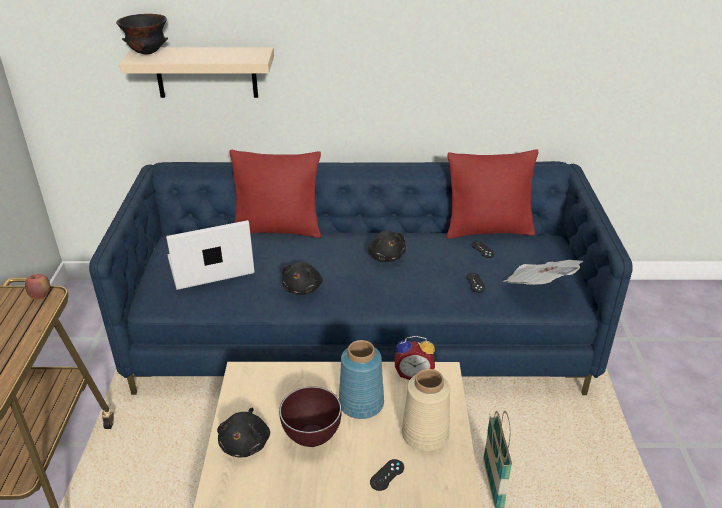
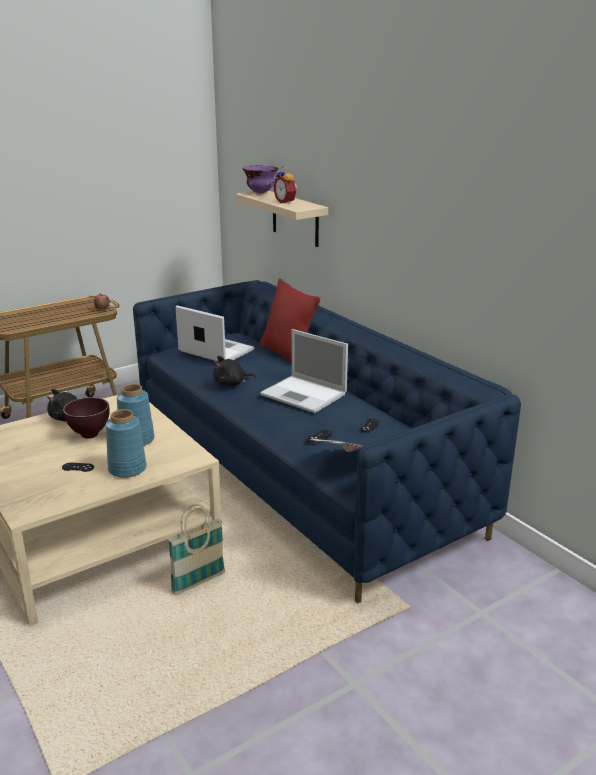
camera: 55 degrees right, 10 degrees down
(147, 53) = (260, 193): black bowl -> purple bowl
(386, 256) = (305, 395): black plush toy -> laptop
(413, 373) = (186, 448): alarm clock -> alarm clock (286, 202)
(426, 433) = (128, 469): beige vase -> blue vase
(488, 230) = (408, 423): red pillow -> none

